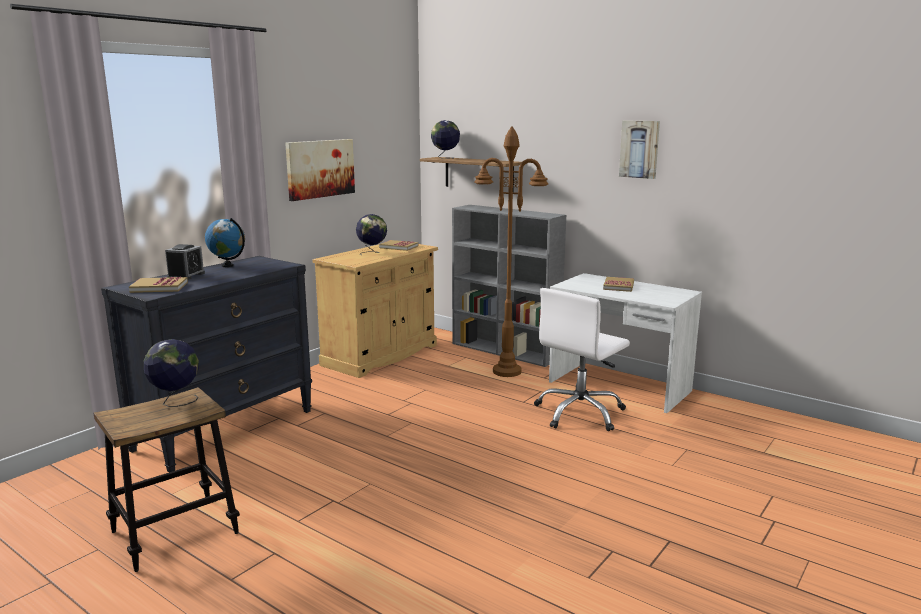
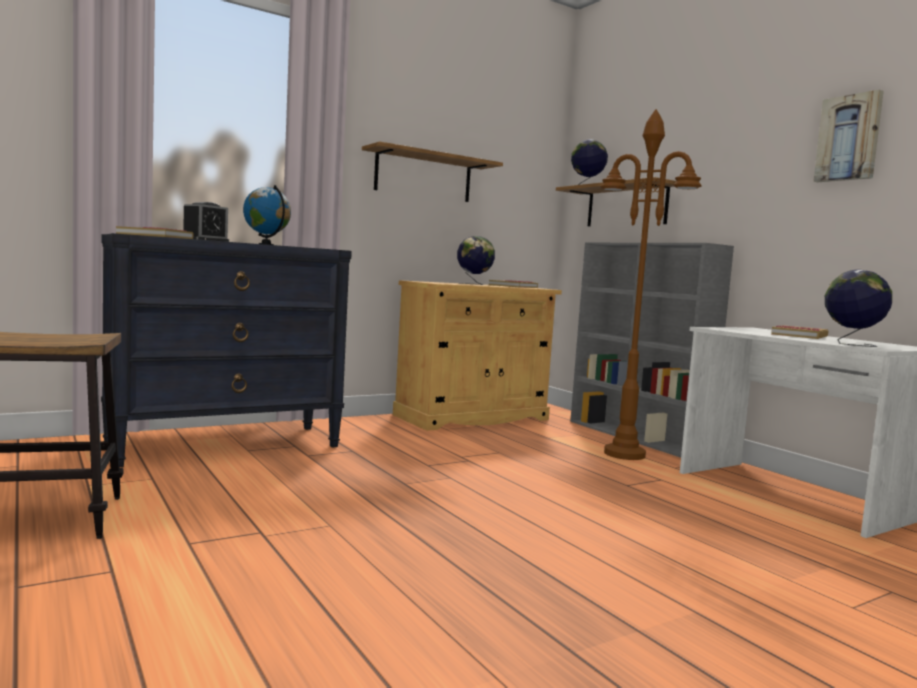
camera: 20 degrees right, 10 degrees down
(175, 401) = (69, 334): globe -> globe (851, 344)
(320, 168) = (423, 176): picture -> shelf
(580, 413) = (709, 511): white office chair -> none

